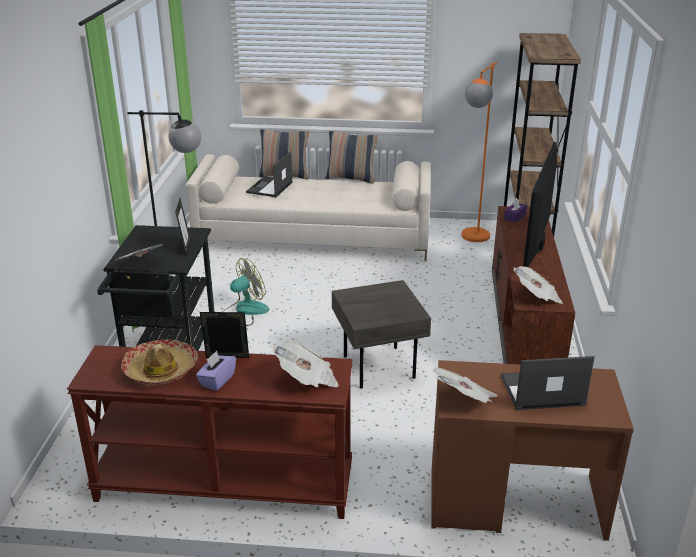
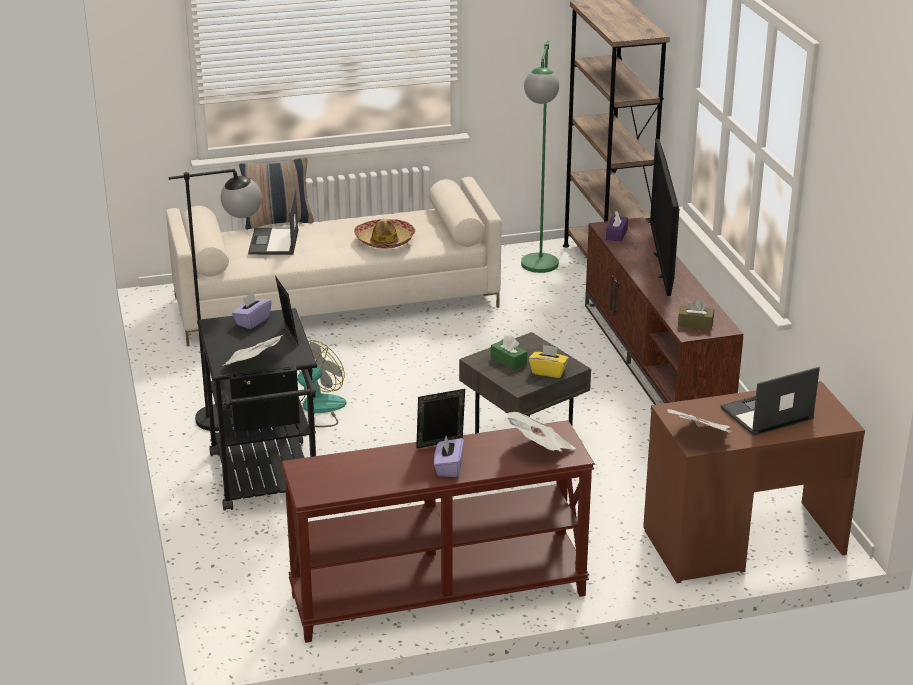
camera: 20 degrees left, 0 degrees up
(161, 370) = (380, 470): hat -> hat (385, 240)
(170, 232) = (252, 321): none -> purple tissue box
(351, 178) = (370, 213): pillow -> none
(368, 299) = (508, 361): none -> green tissue box
(394, 314) = (548, 372): none -> yellow tissue box
(472, 240) = (538, 270): orange floor lamp -> green floor lamp
(537, 297) = (695, 324): newspaper -> brown tissue box

